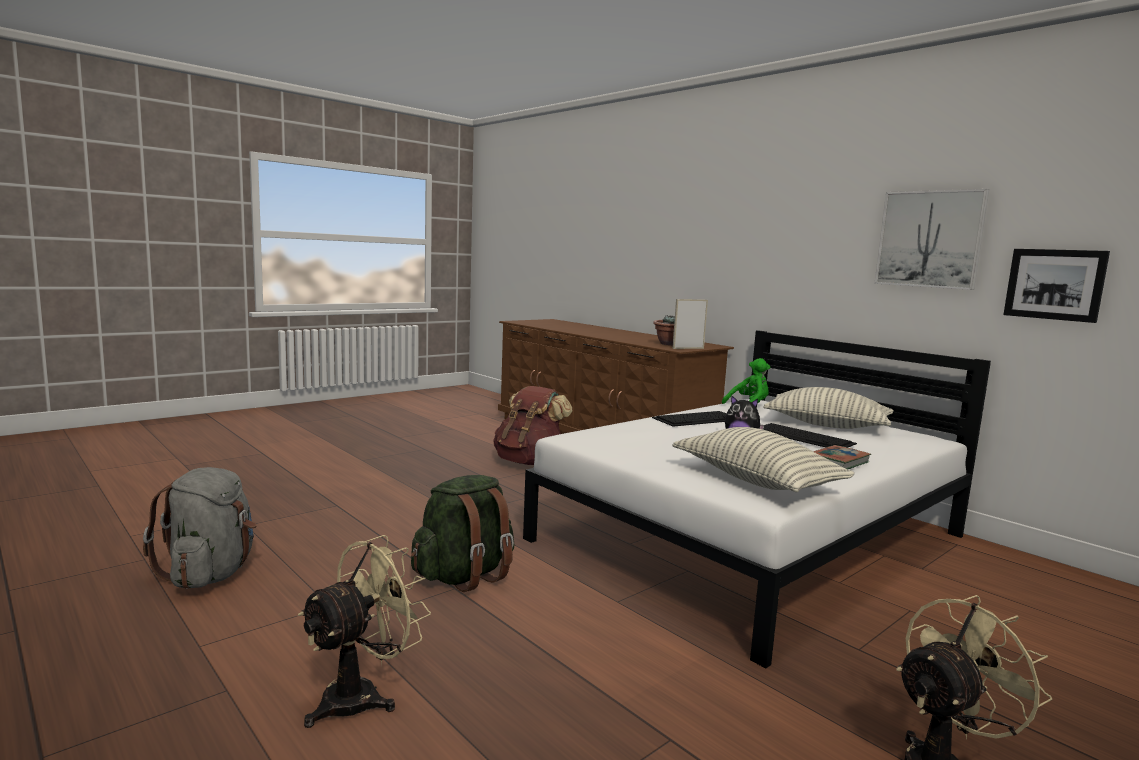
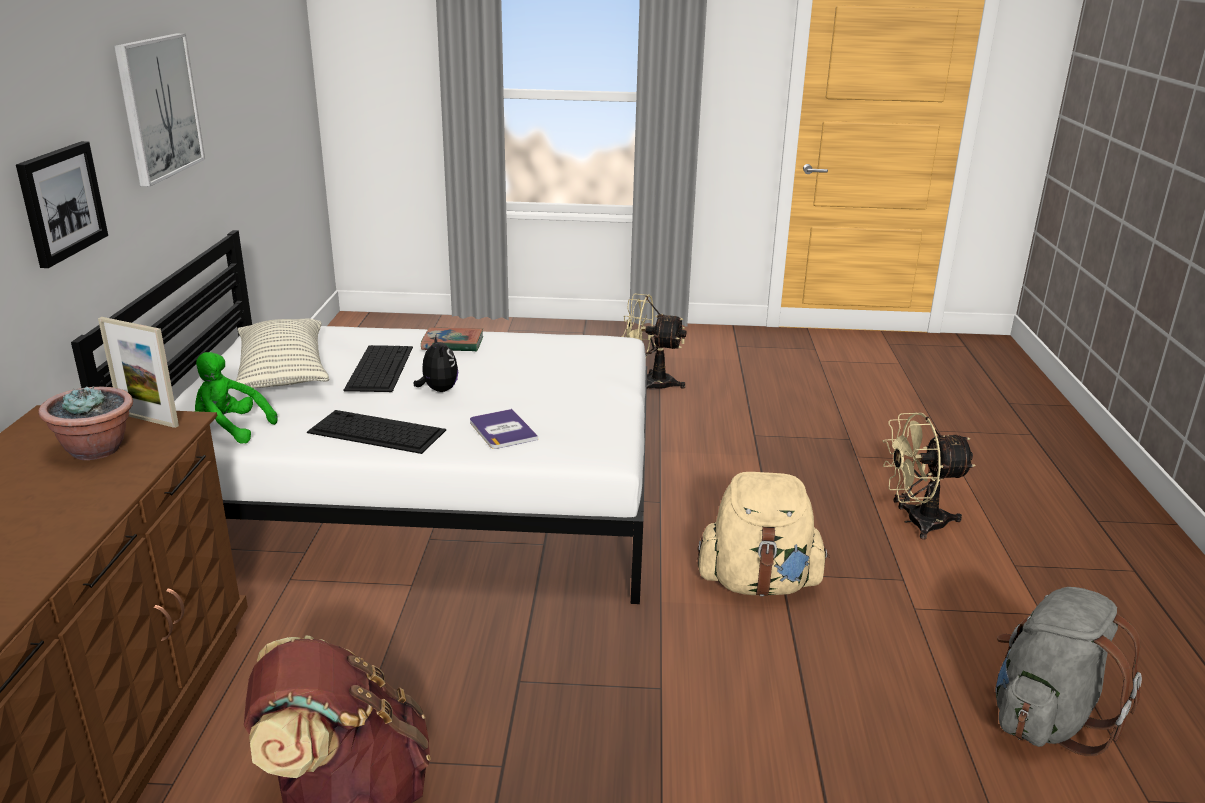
camera: 135 degrees left, 15 degrees up
(465, 576) = (758, 583): green backpack -> beige backpack
(648, 432) = (502, 430): none -> book
(756, 481) = (570, 356): pillow -> none
(1054, 284) = (227, 132): picture -> picture (61, 202)

